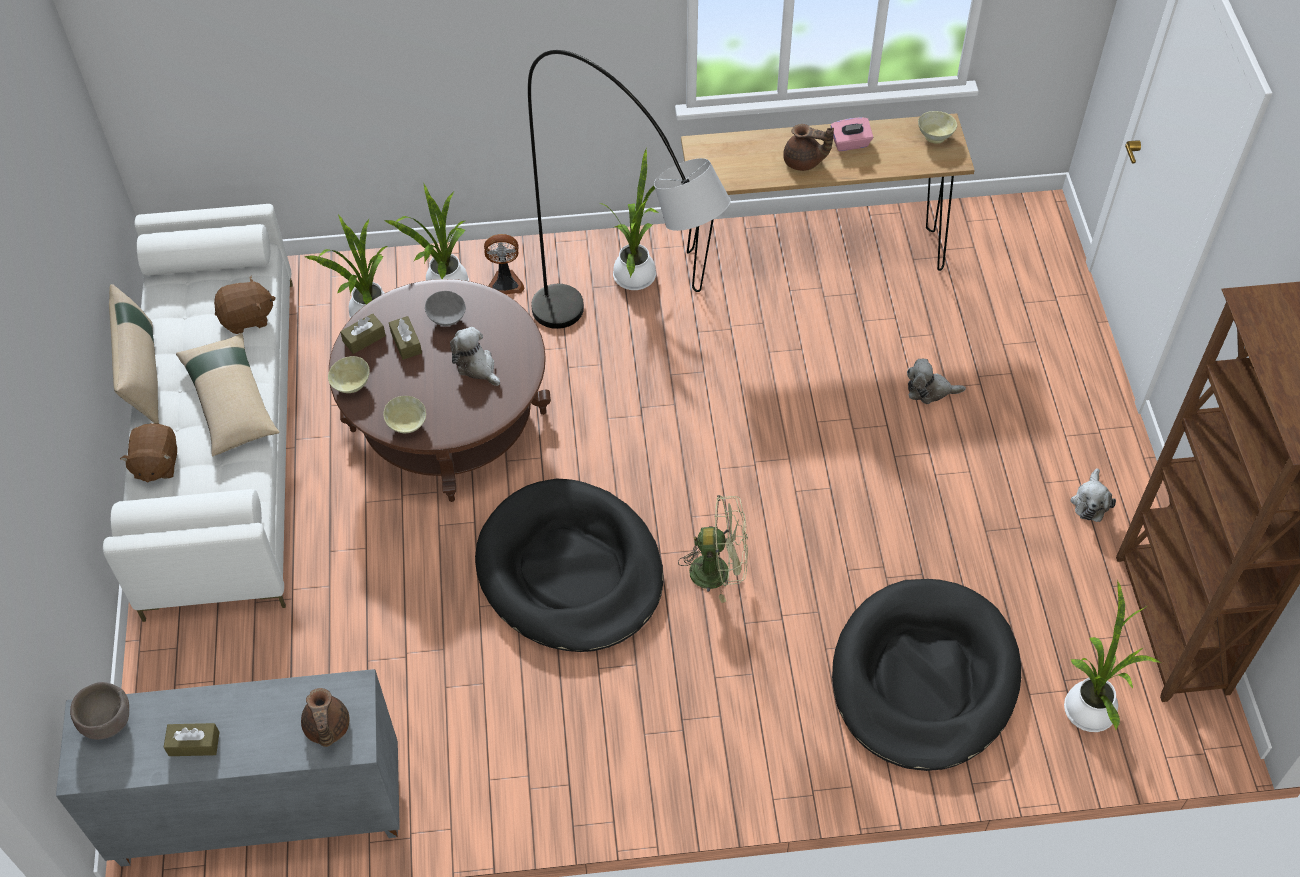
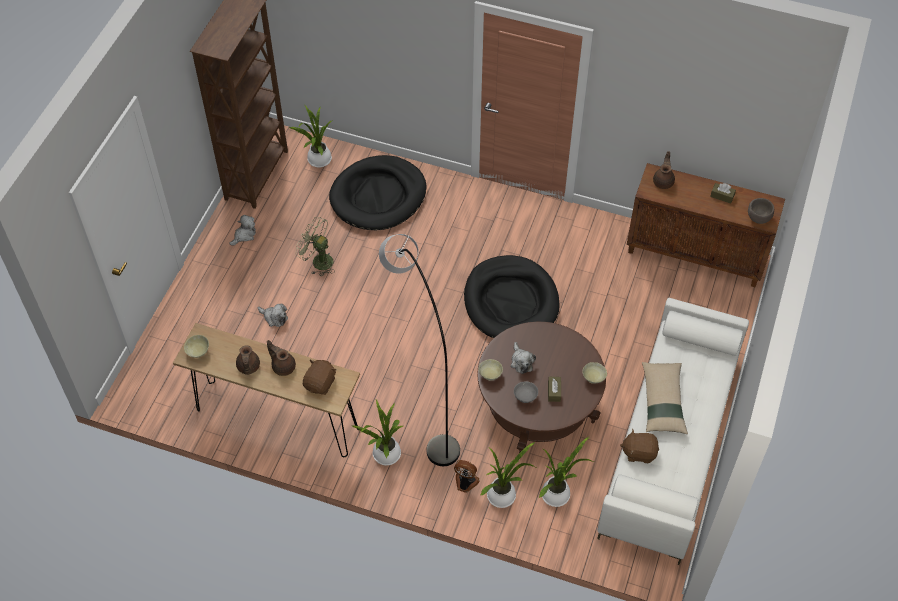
camera: 155 degrees left, 0 degrees up
(143, 374) = (709, 439): beige pillow -> none
(156, 464) = (712, 381): brown plush toy -> brown plush toy (320, 383)
(259, 814) = (696, 254): grey cabinet -> brown cabinet
(364, 338) = (576, 404): brown tissue box -> none
(406, 425) = (572, 343): beige bowl -> beige bowl (490, 374)
(719, 571) = (439, 274): green fan -> green fan (318, 261)
(850, 143) = (248, 367): pink tissue box -> brown teapot

